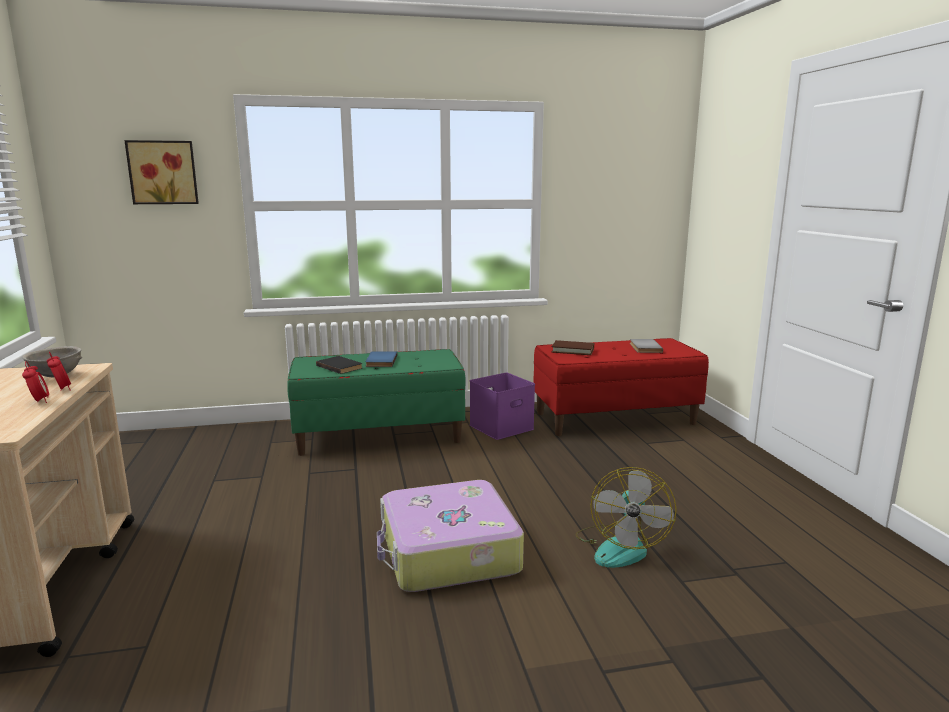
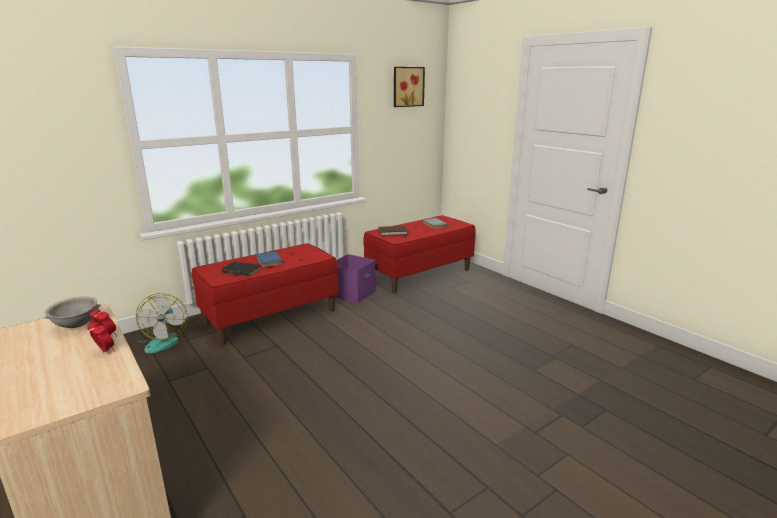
camera: 25 degrees left, 5 degrees up
(163, 172) = (51, 119): picture -> picture (407, 86)
(379, 435) = (271, 316): green bench -> red bench
(447, 552) = (393, 388): suitcase -> none
(620, 546) = (488, 358): fan -> fan (164, 340)

